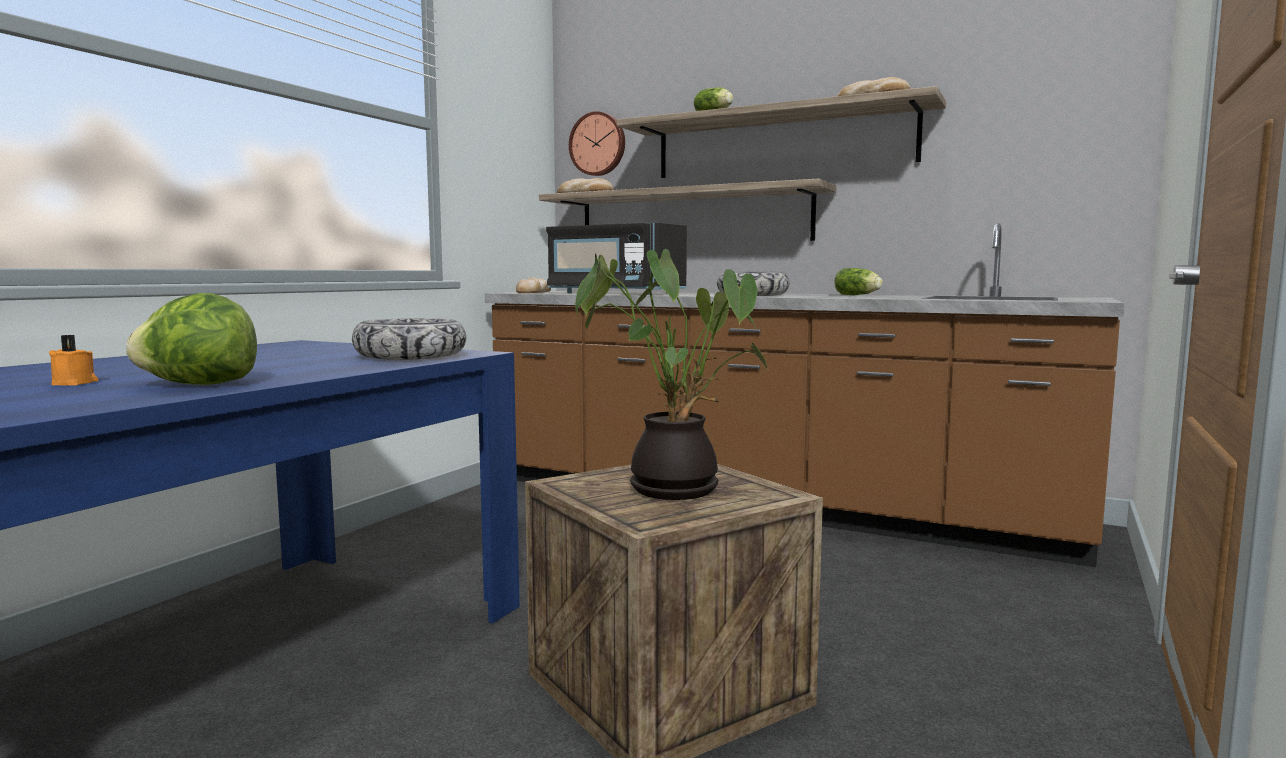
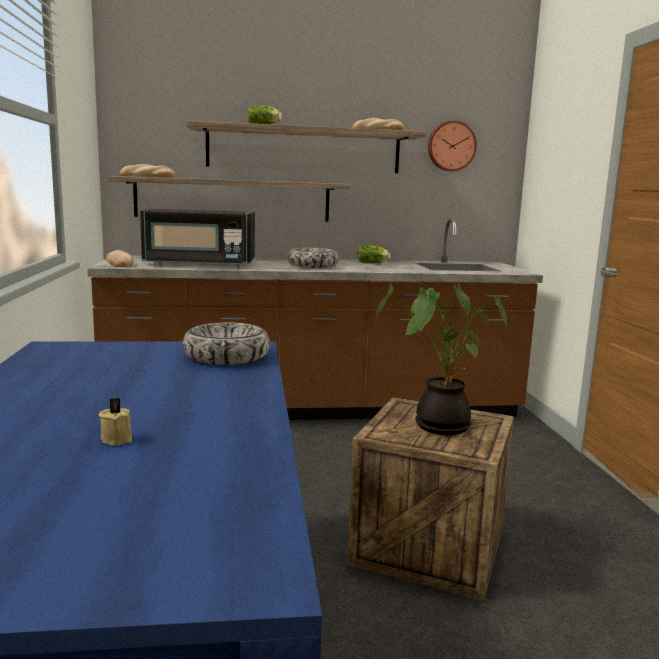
camera: 35 degrees left, 5 degrees up
(75, 383) = (118, 439): orange candle -> beige candle
(199, 385) = (228, 421): lettuce -> none
(598, 144) = (145, 132): wall clock -> wall clock (451, 146)

